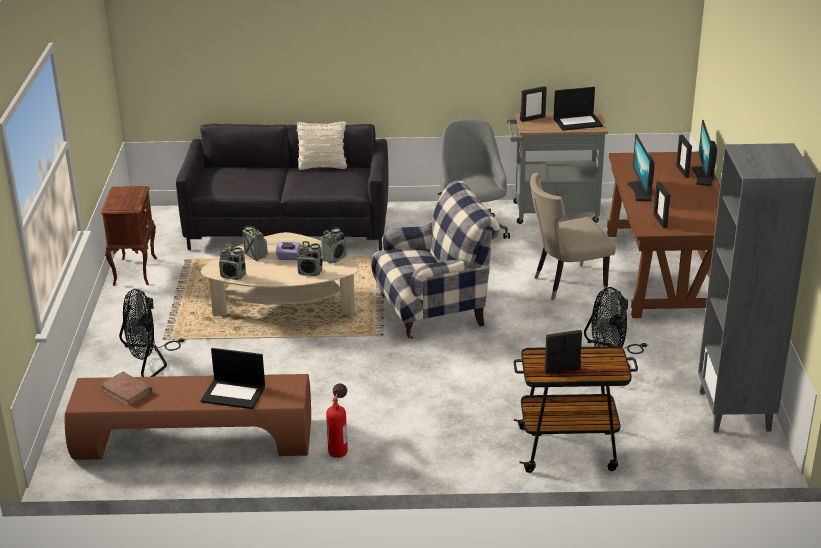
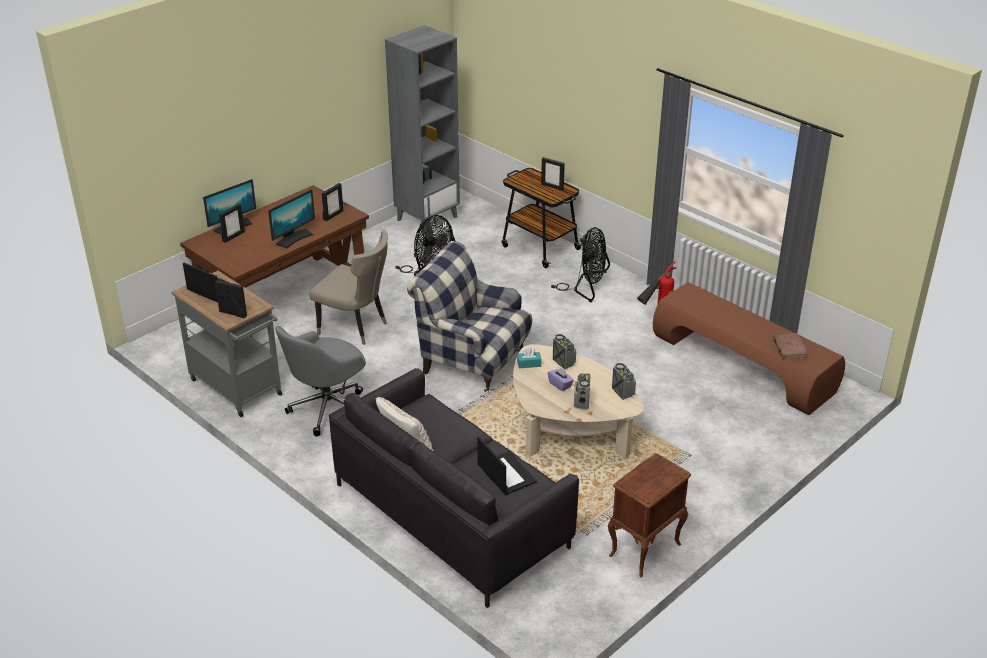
camera: 135 degrees left, 5 degrees up
(150, 358) = (717, 443): black fan -> black fan (586, 286)
(234, 394) = (720, 310): laptop -> laptop (505, 473)
(334, 258) = (529, 364): radio -> turquoise tissue box

